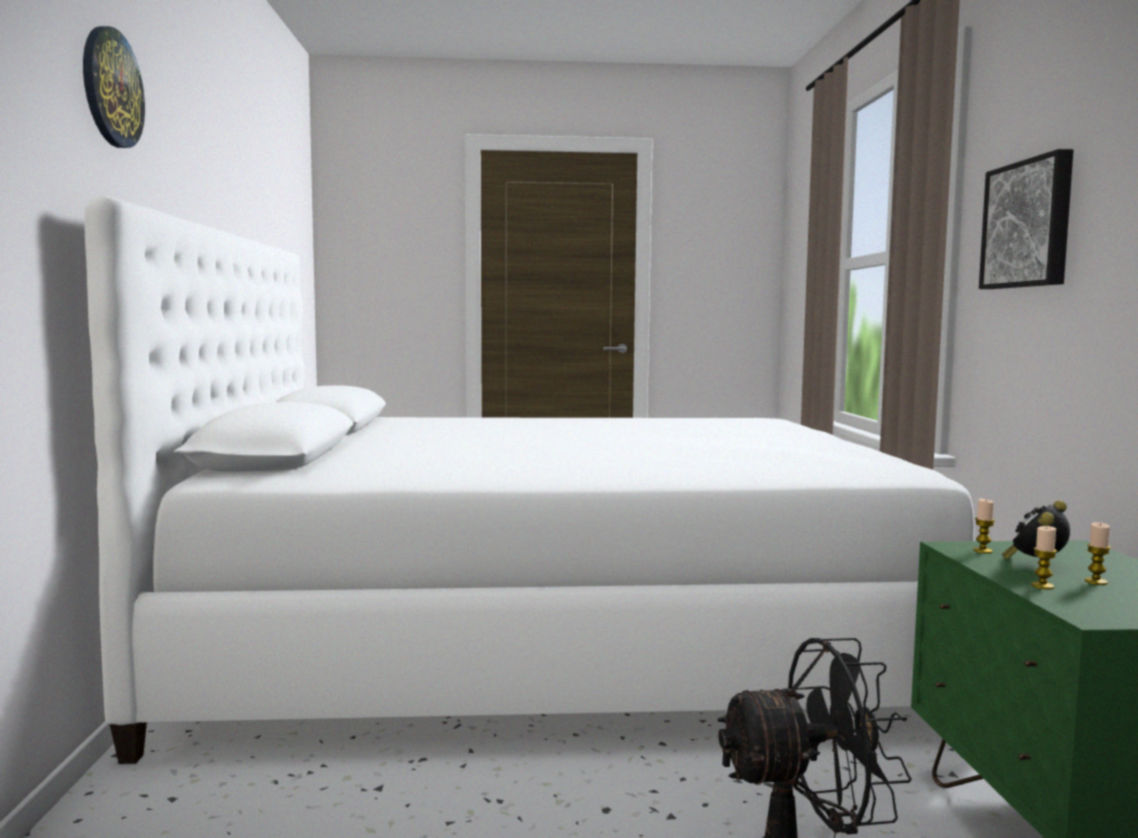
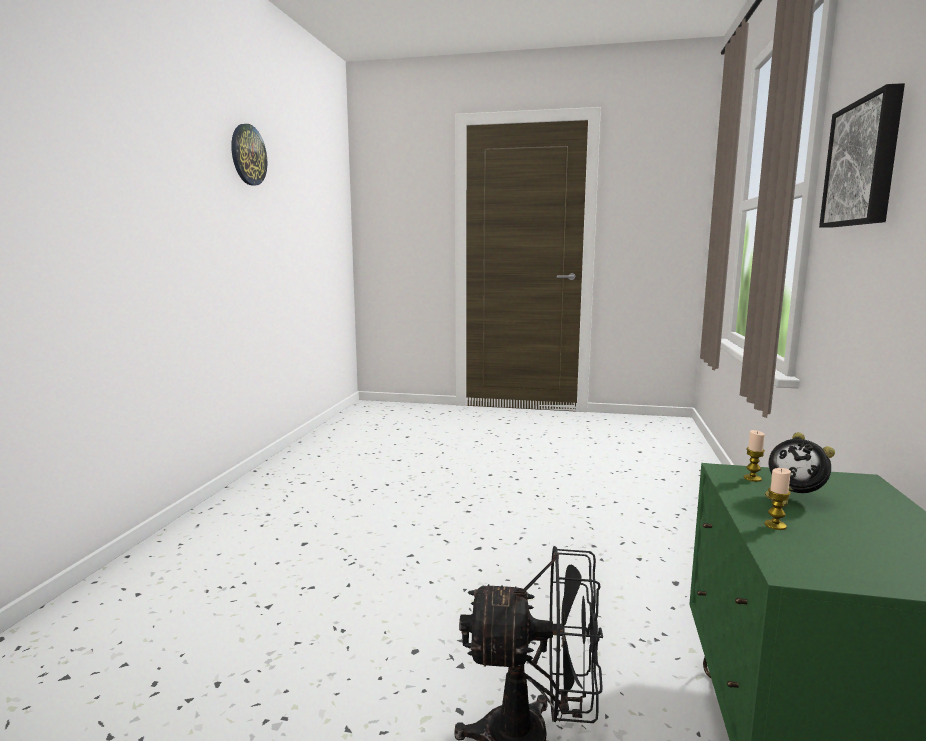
camera: 15 degrees right, 5 degrees up
(111, 88) = (114, 94): wall clock -> wall clock (248, 155)
(555, 640) = (463, 501): white bed -> none
(1035, 564) = (792, 498): alarm clock -> alarm clock turned 105 degrees counterclockwise
(1095, 582) = (839, 526): candle -> none

